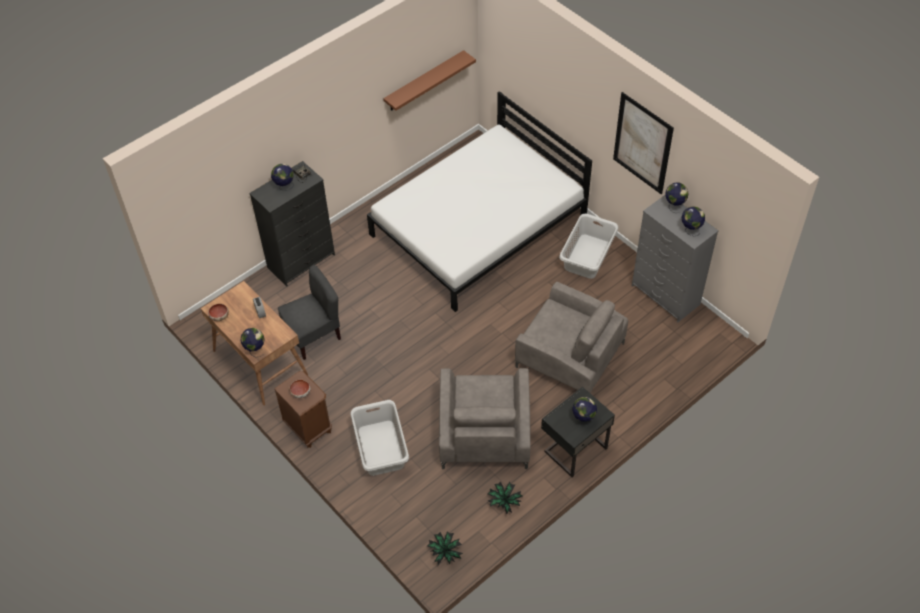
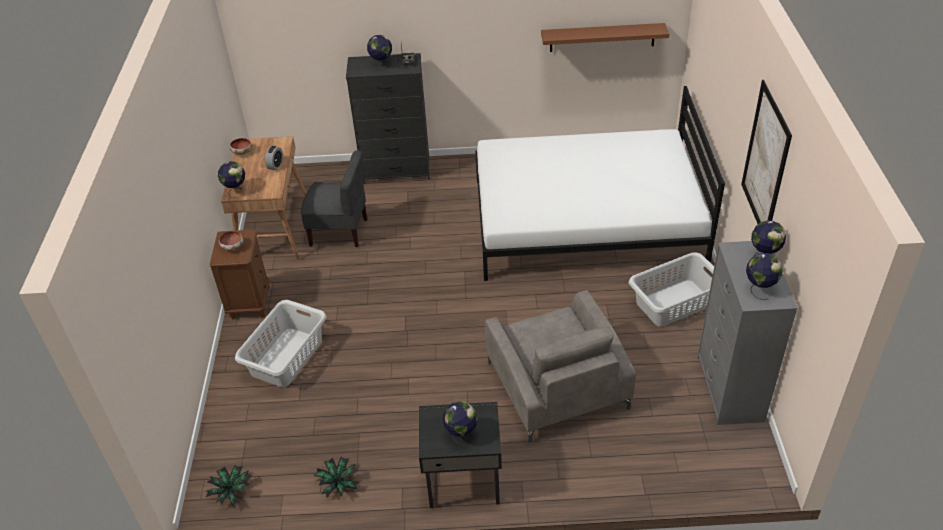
camera: 40 degrees right, 10 degrees down
(484, 431) = (393, 403): grey armchair -> none

